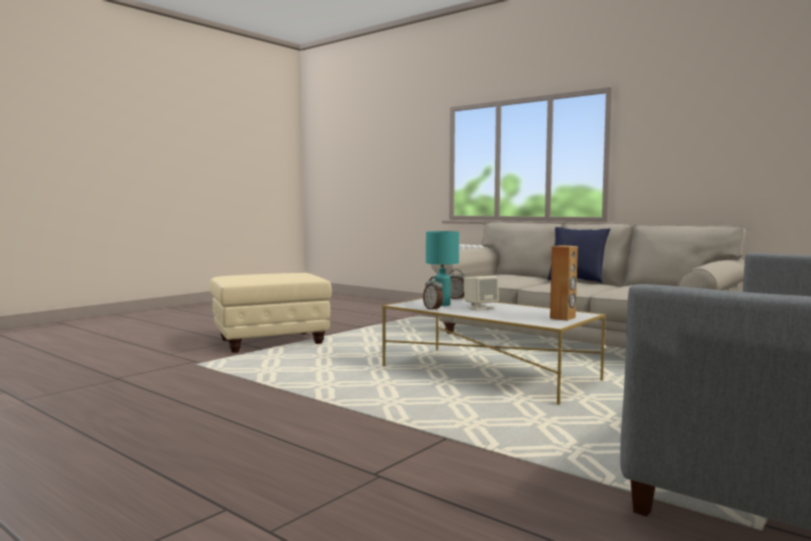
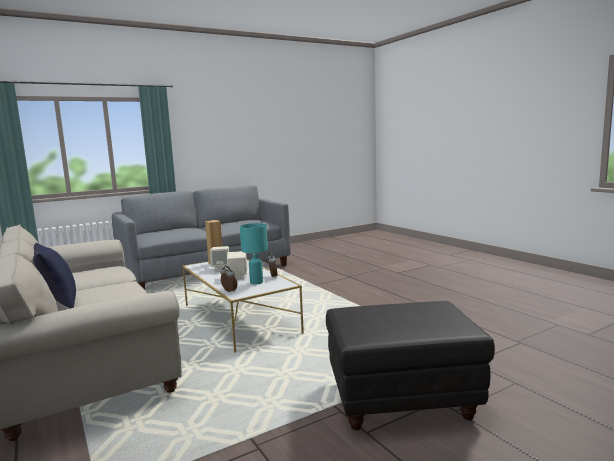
camera: 160 degrees left, 5 degrees up
(271, 342) = (402, 401): beige ottoman -> black ottoman
(531, 313) = (221, 268): none -> beige speaker

